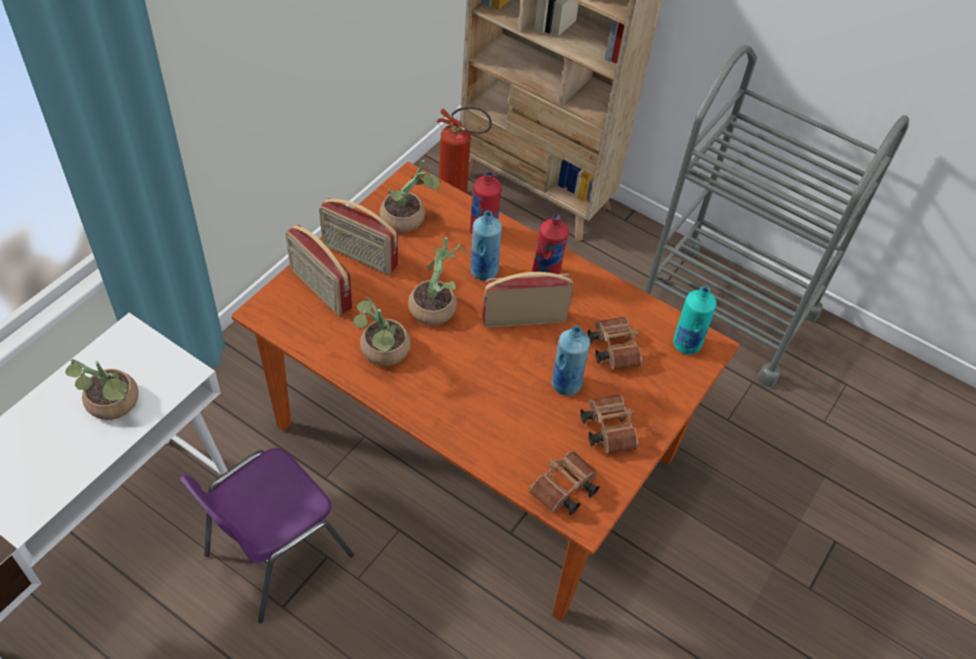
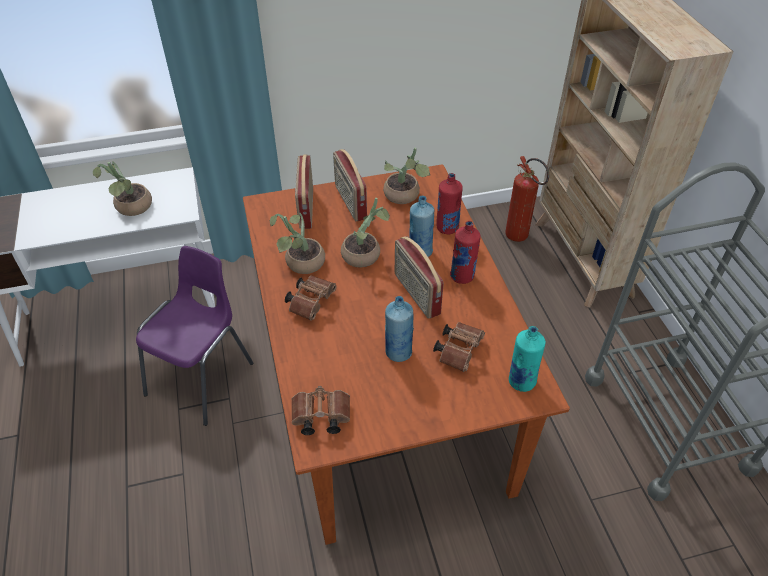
camera: 45 degrees right, 5 degrees down
(274, 556) = (203, 377): purple chair -> purple chair turned 120 degrees clockwise
(524, 318) = (416, 294): radio -> radio turned 150 degrees counterclockwise
(607, 428) = (396, 399): brown binoculars -> brown binoculars (311, 301)

